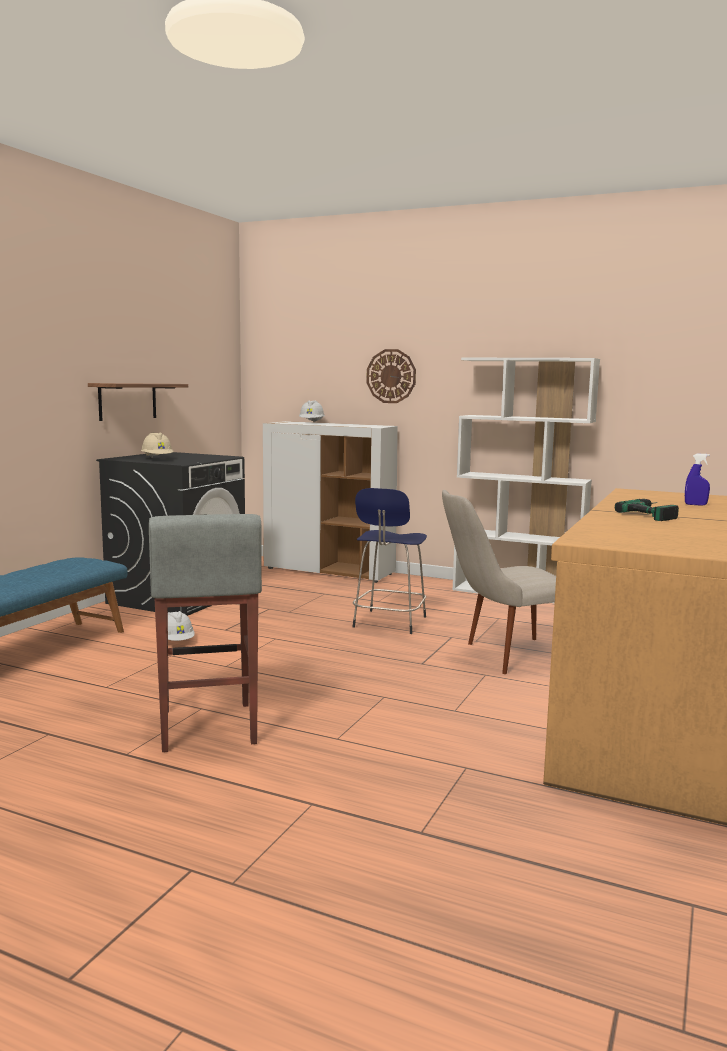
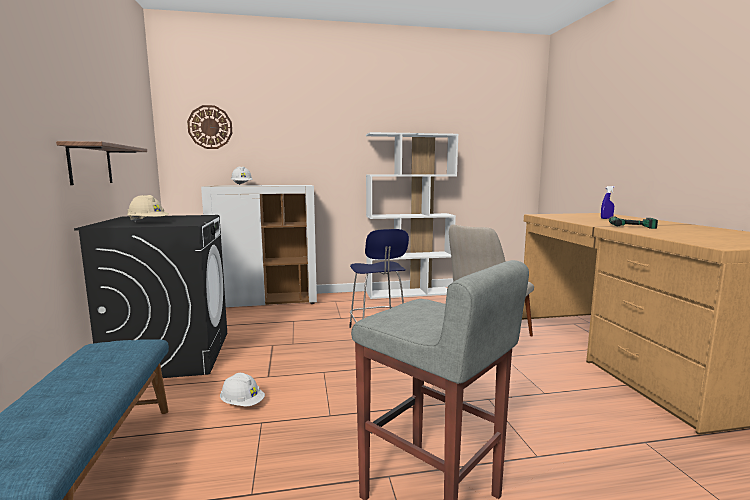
camera: 35 degrees left, 0 degrees up
(391, 376) = (301, 147): wall clock -> wall clock (210, 127)

